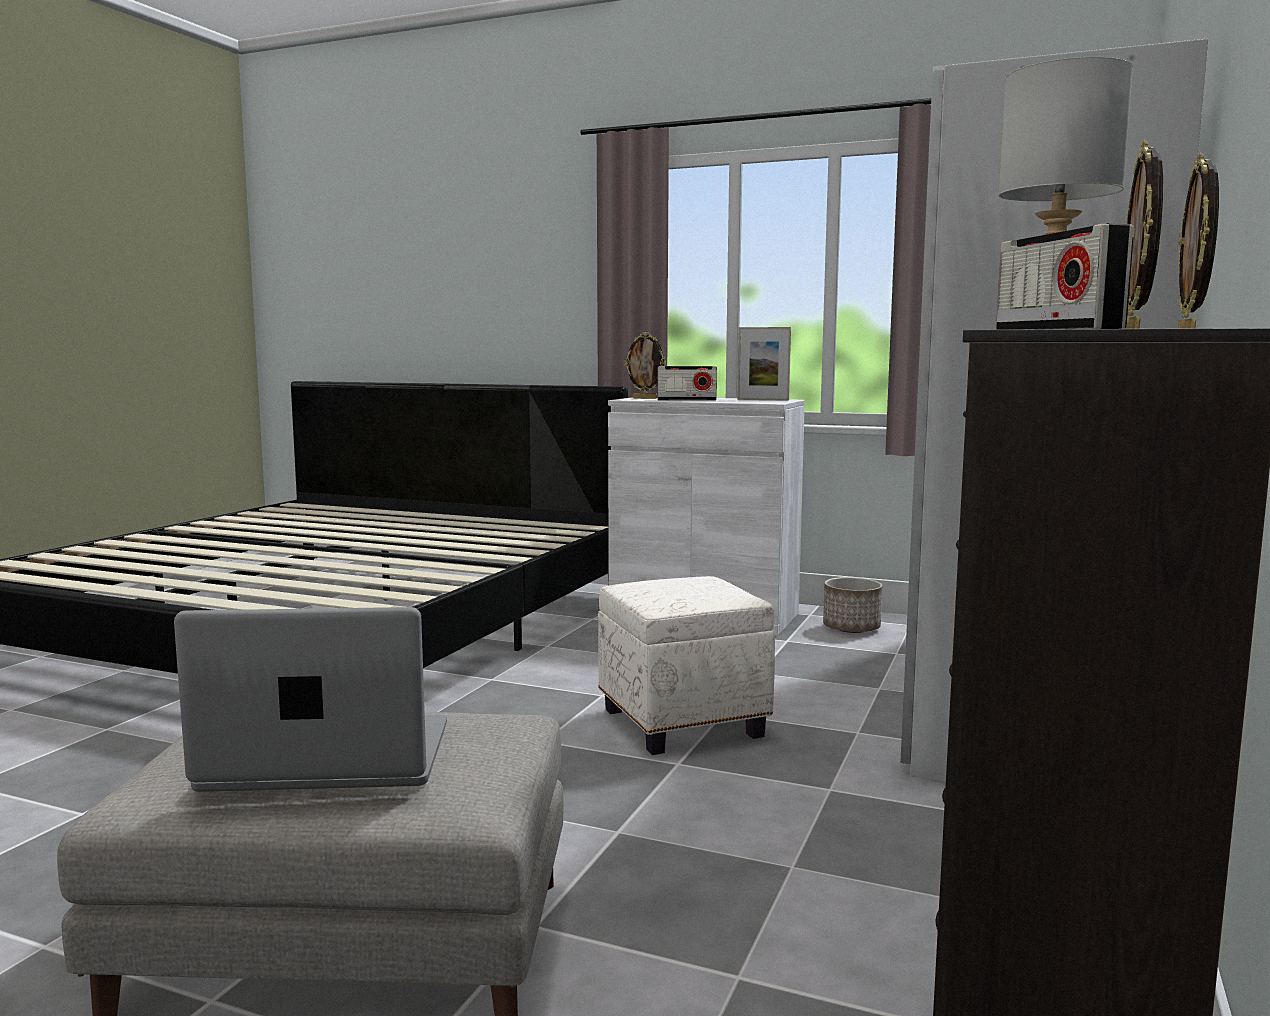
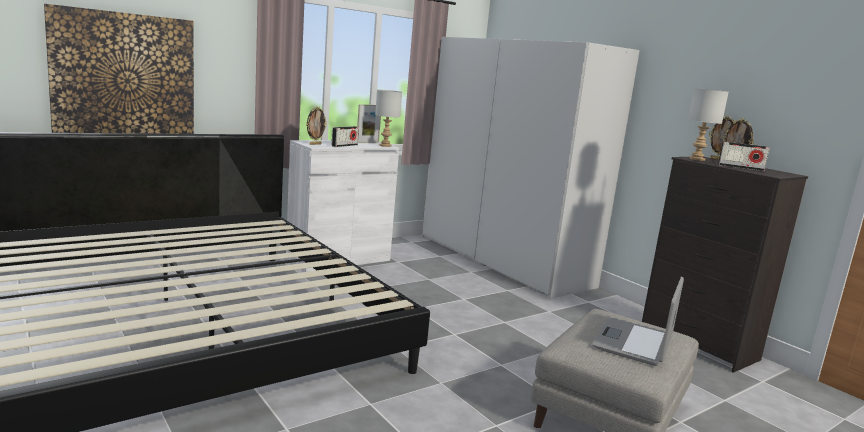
camera: 60 degrees left, 5 degrees up
(453, 318) = (124, 80): none -> picture
(684, 723) = (466, 307): white ottoman -> none
(769, 402) = (385, 145): none -> grey table lamp
(851, 628) = (401, 249): planter -> none

